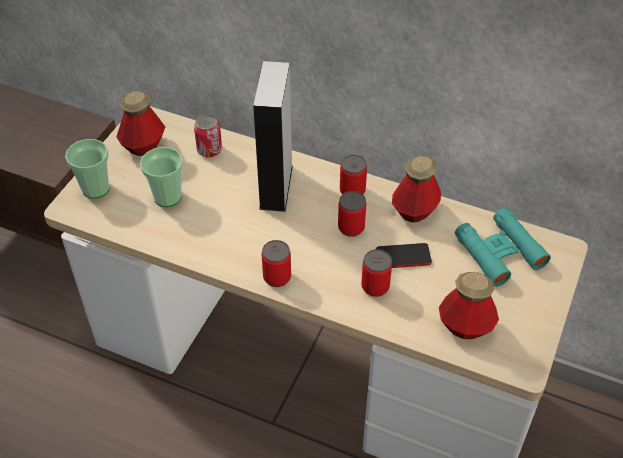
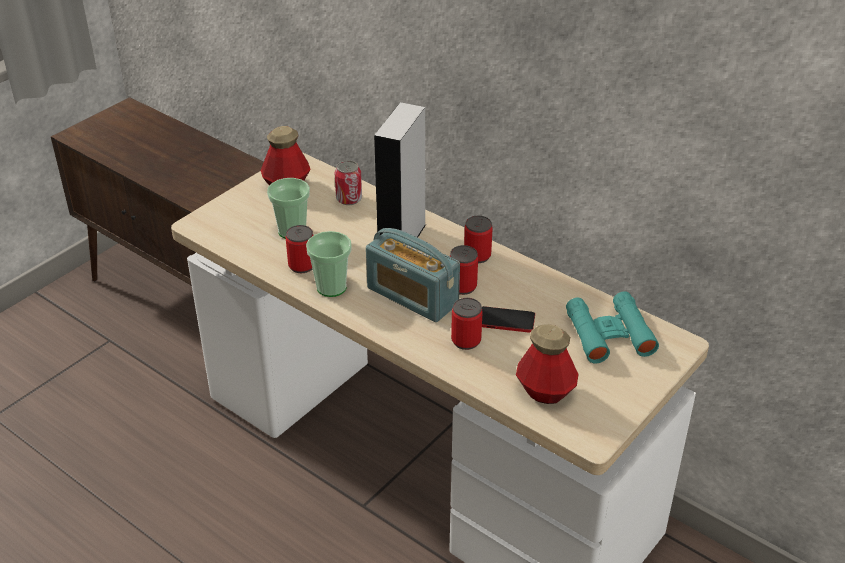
camera: 15 degrees right, 10 degrees down
(95, 188) = (227, 213): cup -> cup (331, 287)
(277, 277) = (370, 315): can -> can (302, 265)
(308, 248) = (412, 296): none -> radio
(414, 211) = (534, 283): bottle -> none

